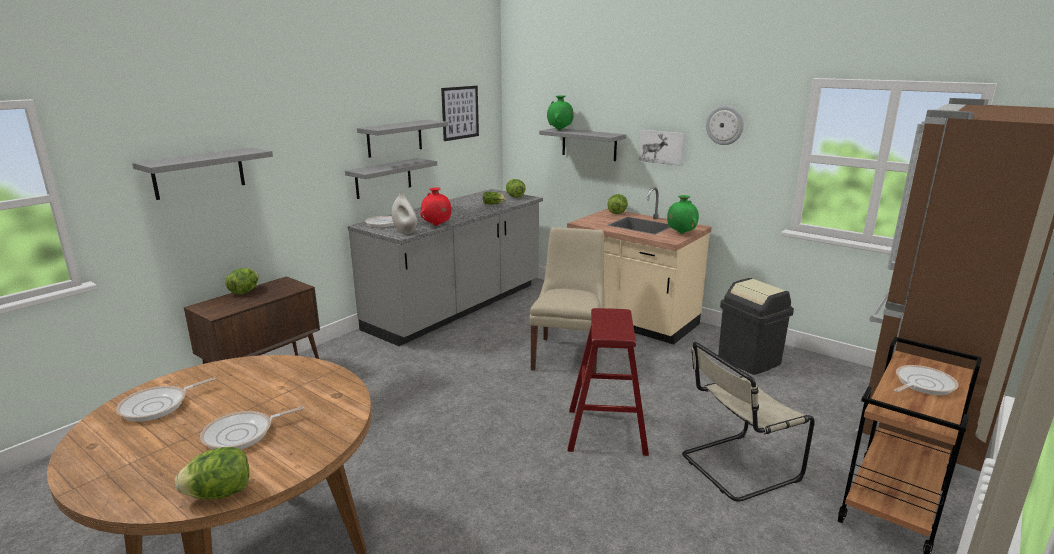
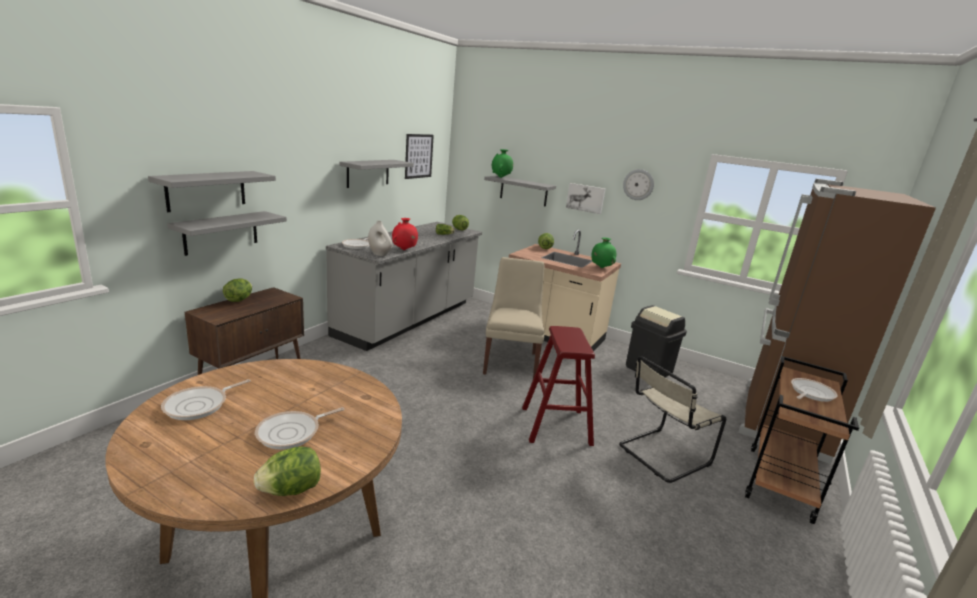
camera: 10 degrees left, 0 degrees up
(383, 178) = (356, 206): grey shelf -> grey shelf (221, 232)

